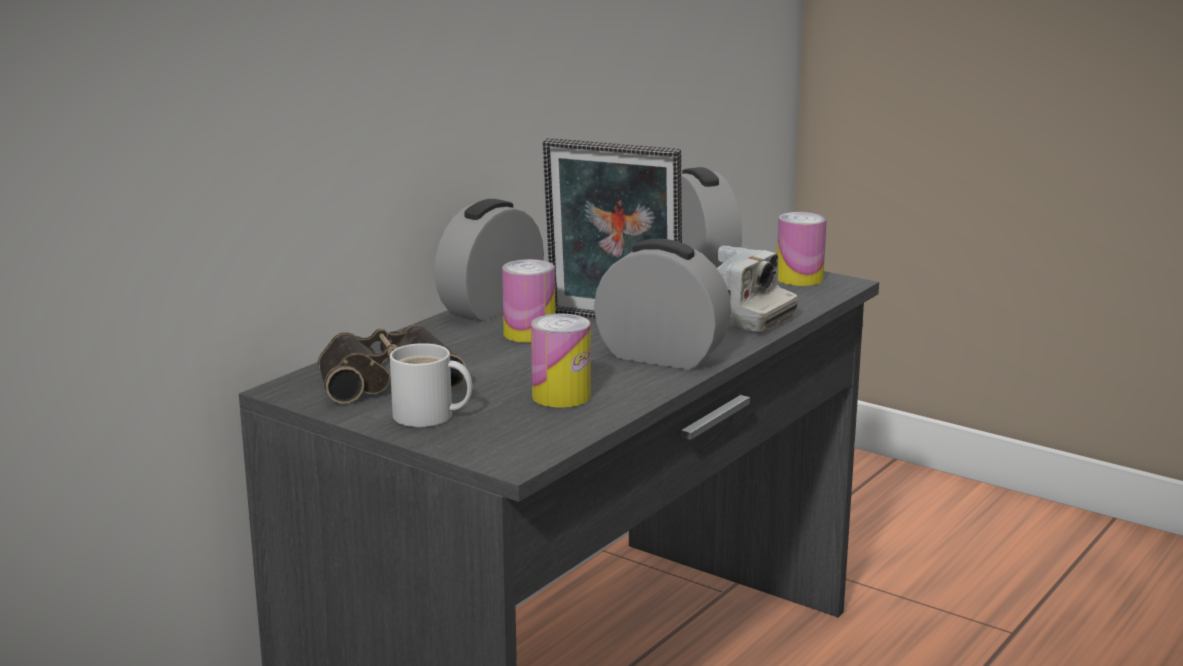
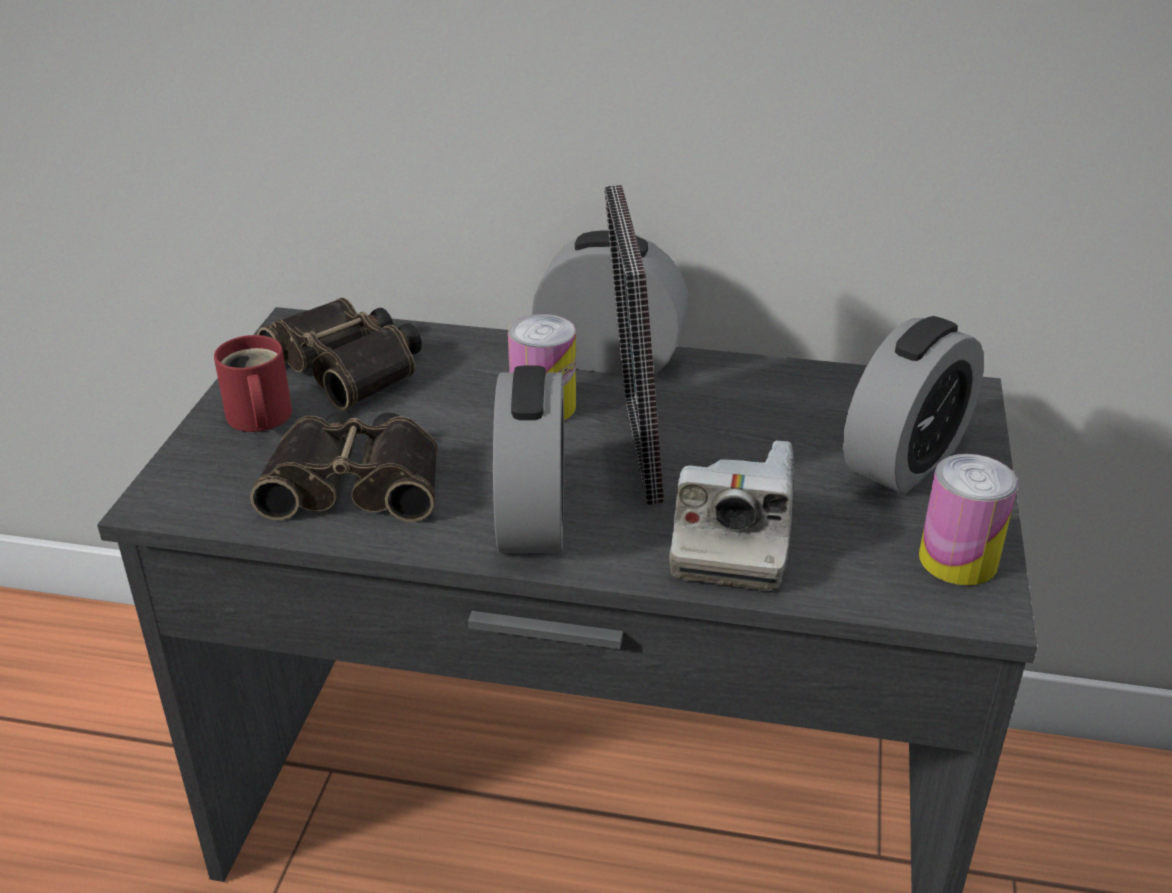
camera: 65 degrees right, 15 degrees up
(428, 417) = (257, 418): white mug -> red mug
(561, 396) = (356, 481): can -> binoculars

